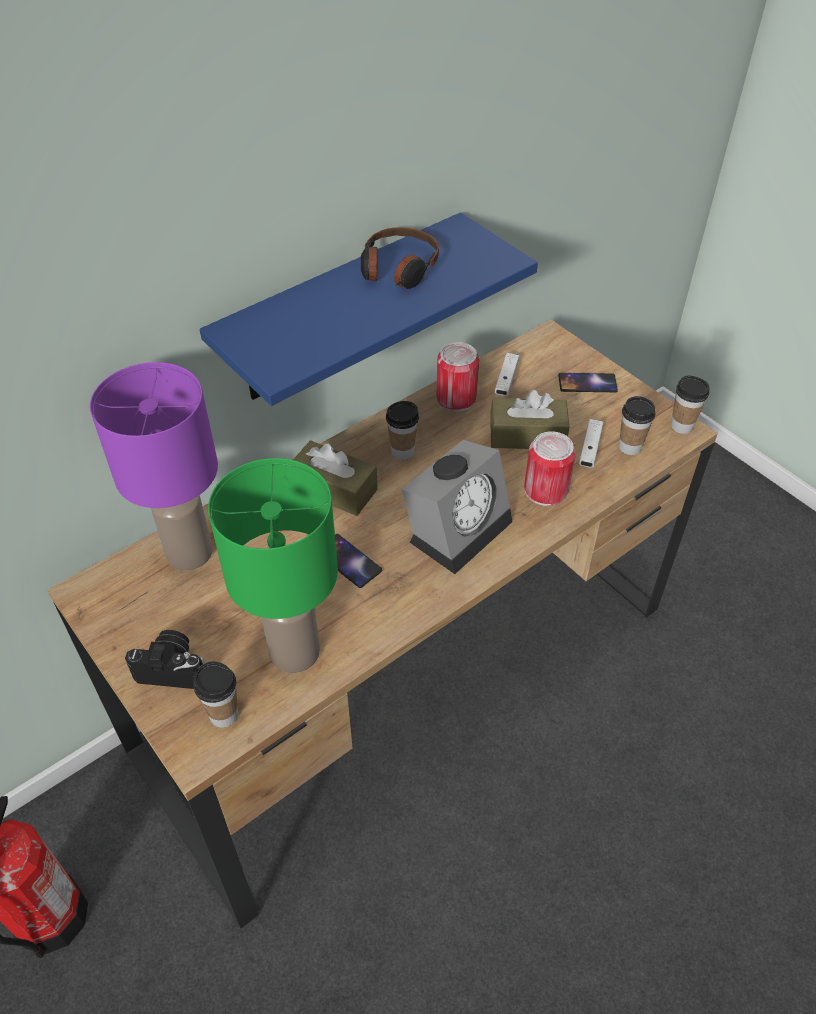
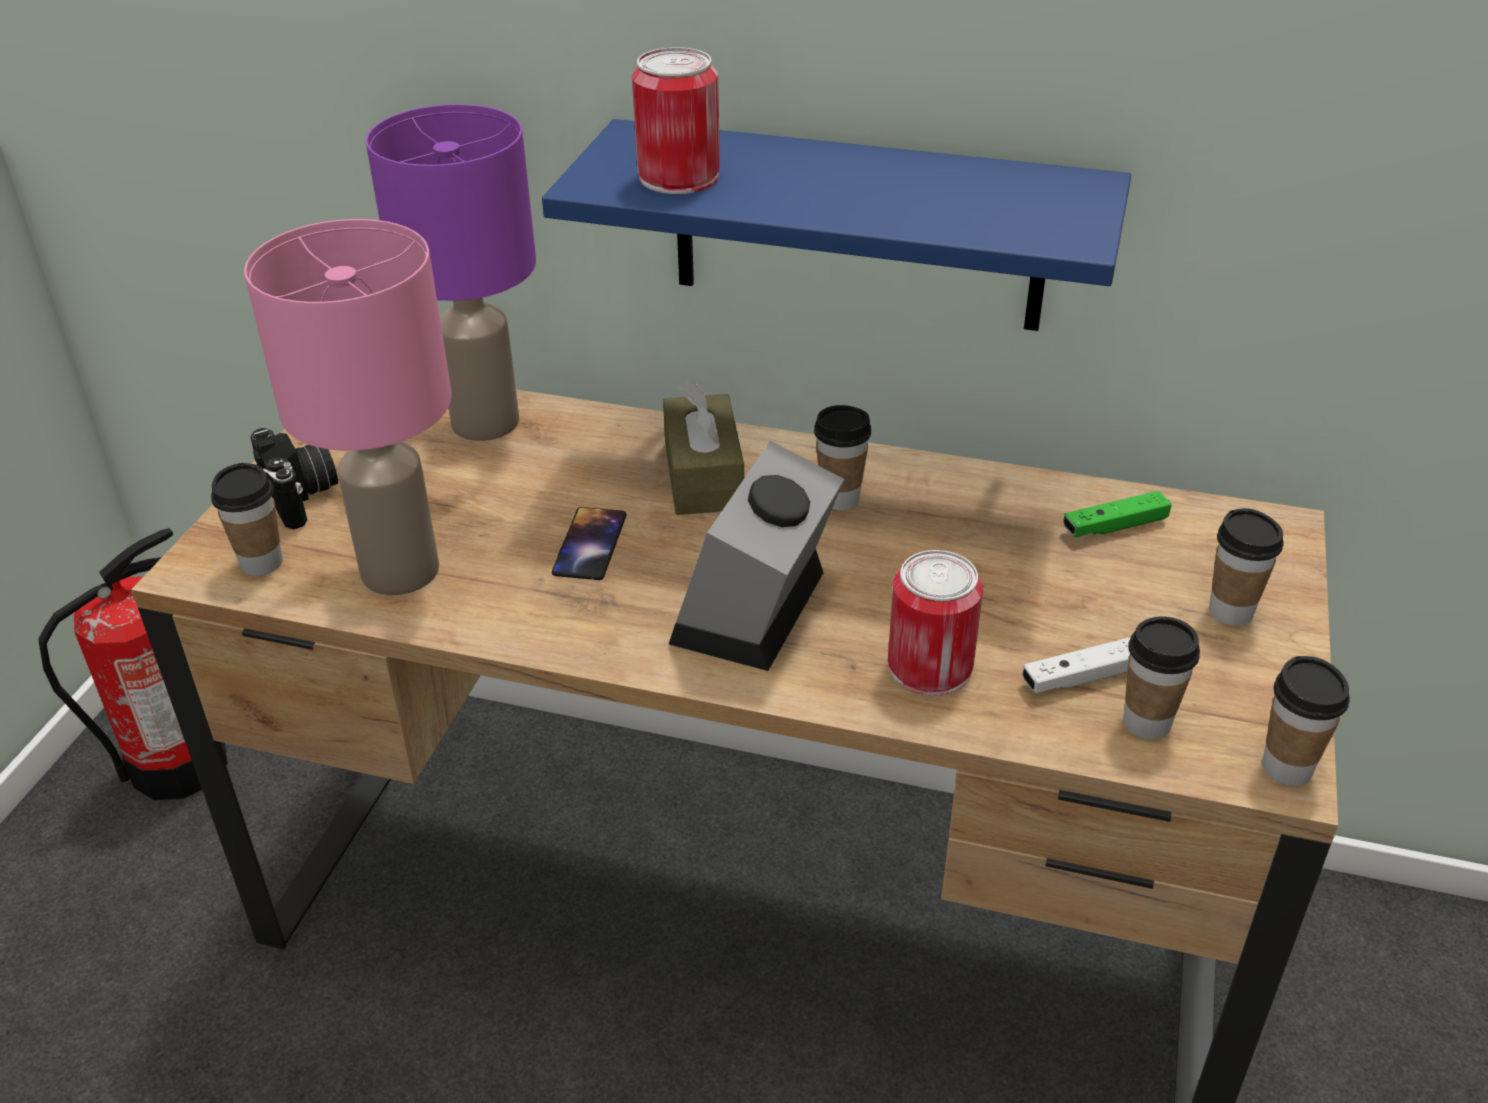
camera: 55 degrees right, 10 degrees down
(293, 650) = (401, 569): green table lamp -> pink table lamp
(398, 269) = (915, 178): headphones -> none
(456, 398) = (1008, 497): can -> can (678, 177)
(459, 527) = (755, 613): alarm clock -> alarm clock turned 105 degrees clockwise
(506, 380) = (1115, 526): white game controller -> green game controller
(527, 435) = (1023, 598): brown tissue box -> none
(587, 383) = (1230, 611): phone -> cup

